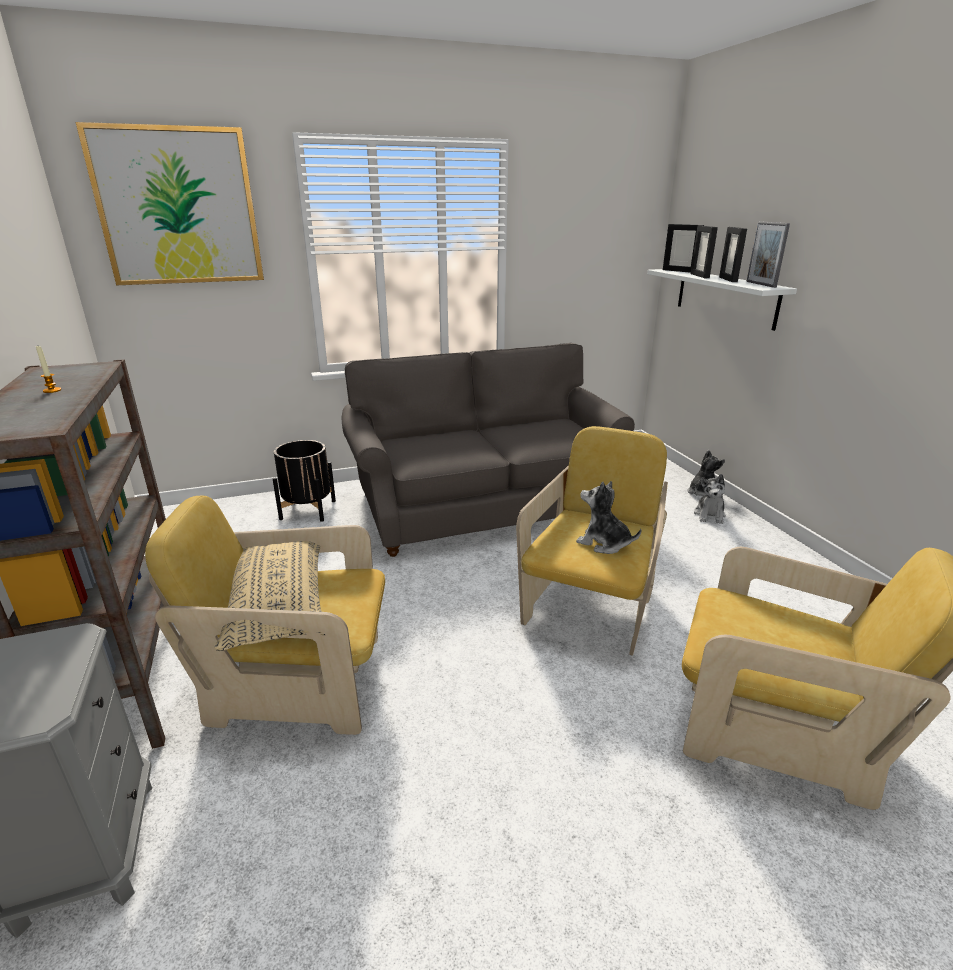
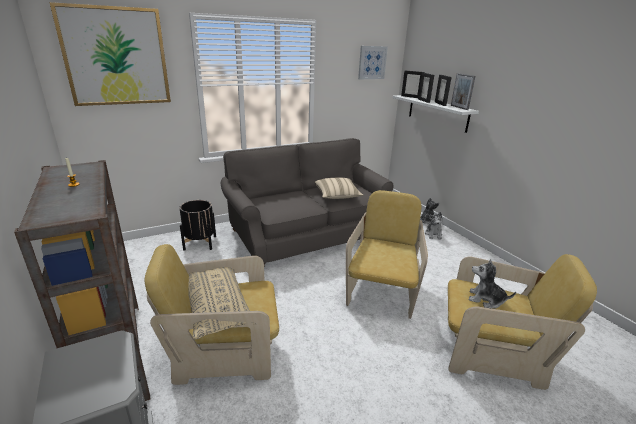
camera: 10 degrees left, 0 degrees up
(531, 439) = (337, 196): none -> beige pillow
(603, 543) = (392, 257): plush toy -> plush toy (485, 299)
(611, 212) = (372, 62): none -> picture

